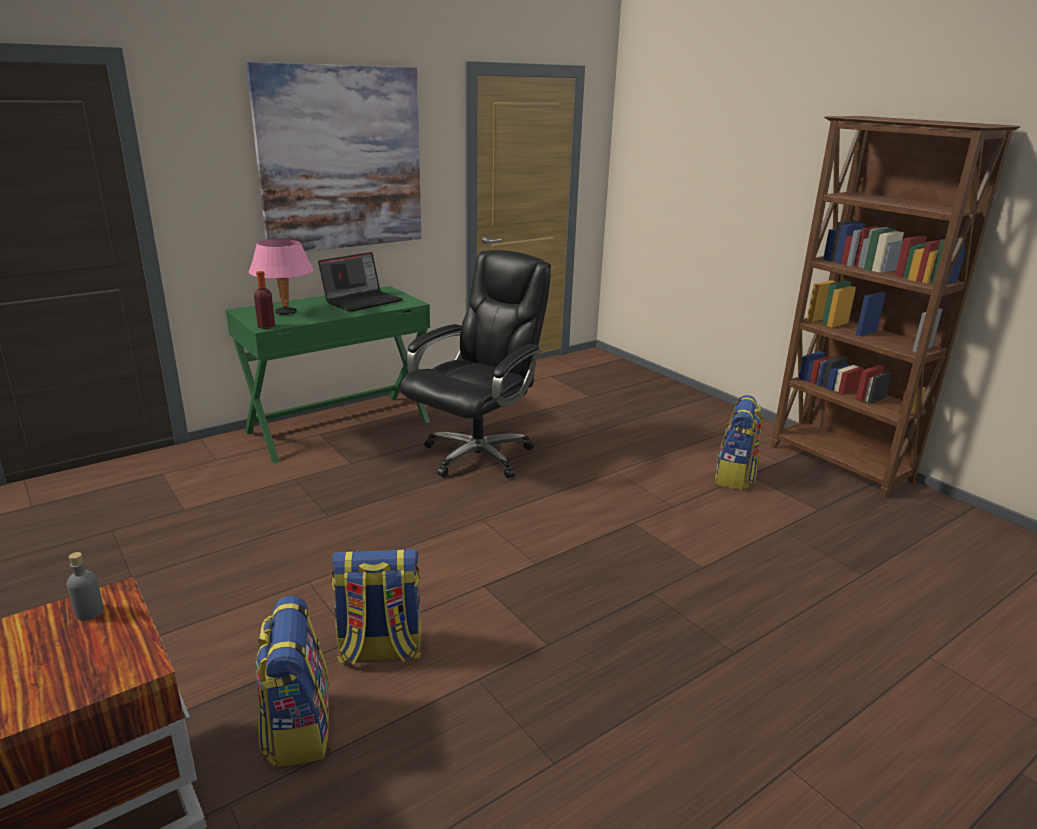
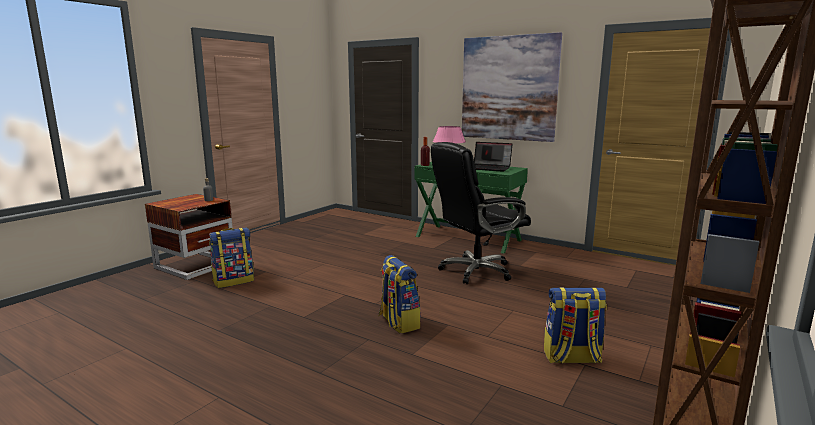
camera: 70 degrees right, 10 degrees down
(379, 650) = (284, 284): backpack -> backpack (398, 322)
(476, 456) = (477, 270): black office chair -> black office chair turned 135 degrees clockwise

